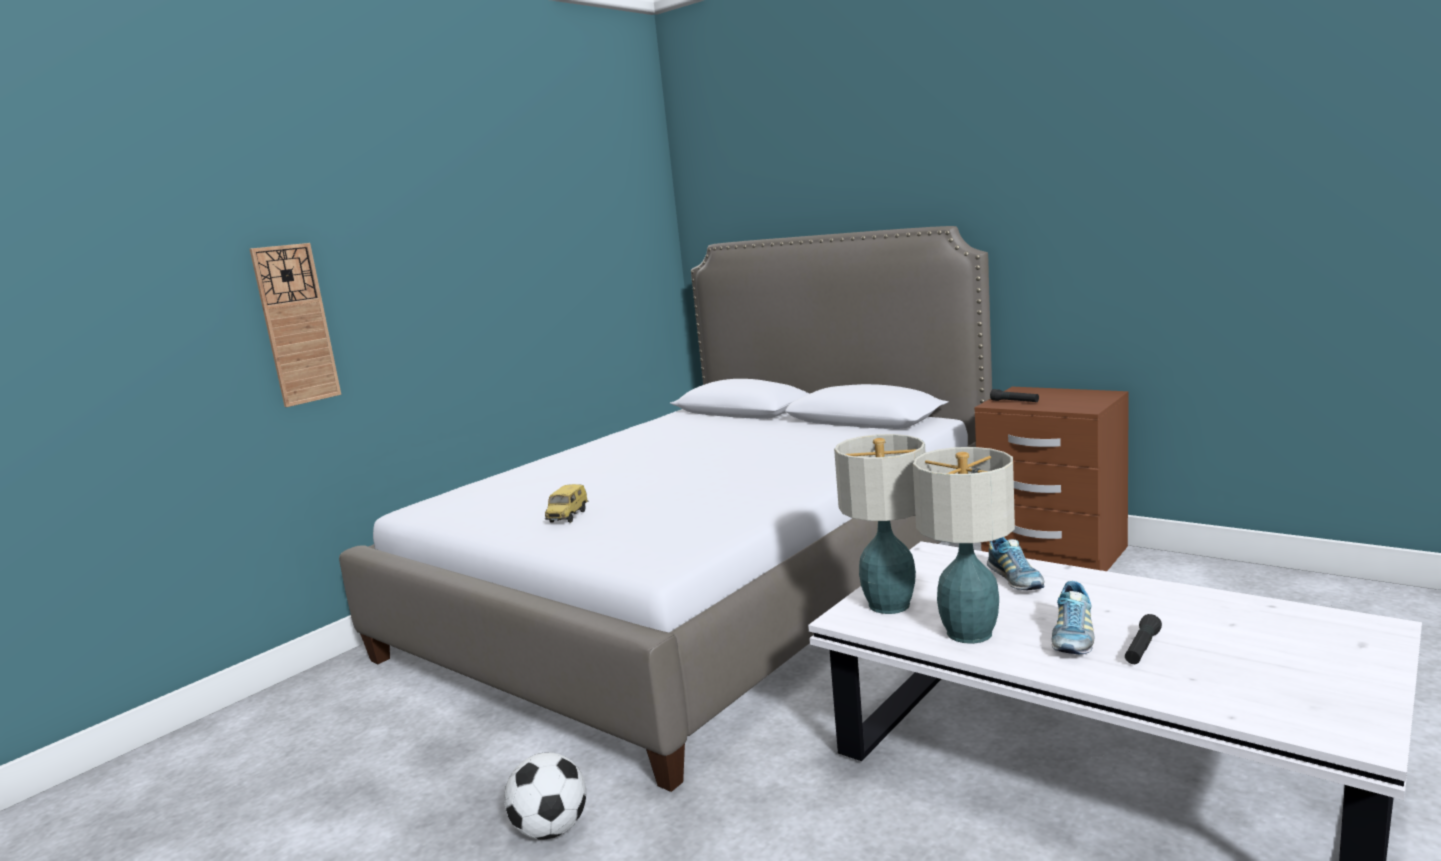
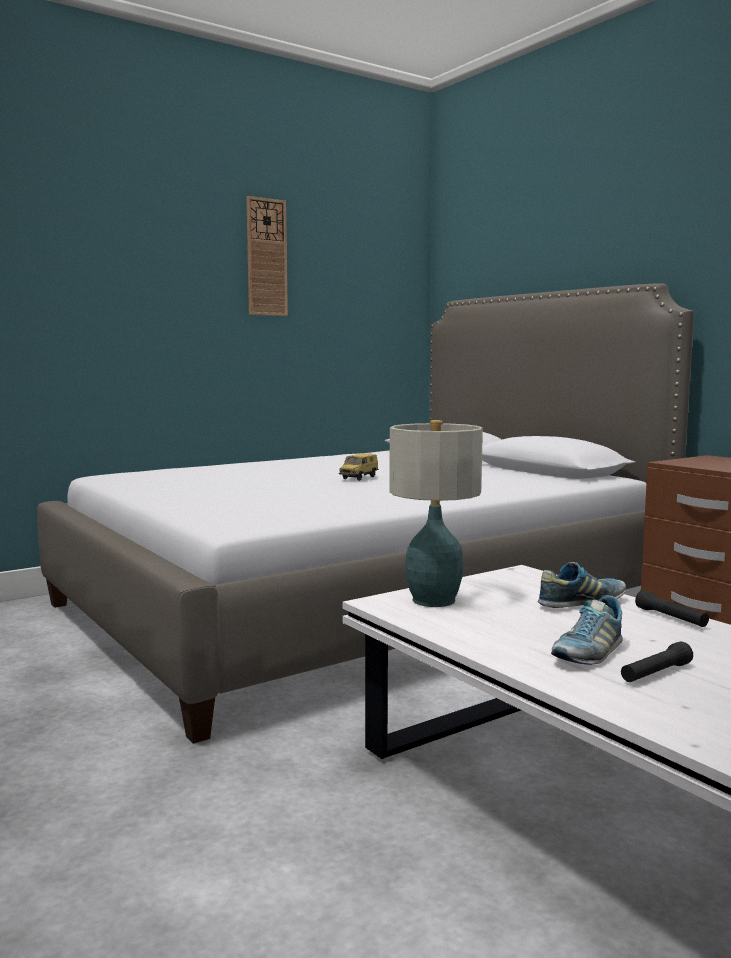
camera: 15 degrees right, 5 degrees down
(296, 324) = (41, 305): wall clock -> wall clock (266, 257)
(551, 829) = (71, 747): football -> none
(568, 517) = (206, 492): toy car -> toy car (359, 478)
(970, 633) = (487, 632): table lamp -> none
(1014, 402) = (693, 462): black flashlight -> black flashlight (671, 618)
(1015, 580) = (581, 603): shoe -> shoe turned 120 degrees counterclockwise

